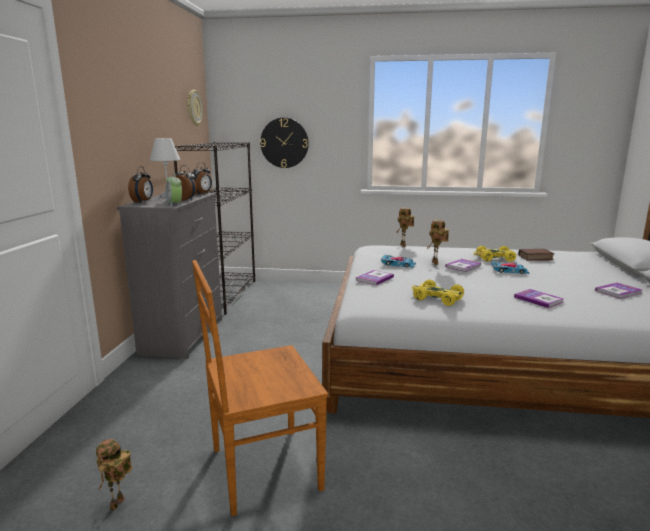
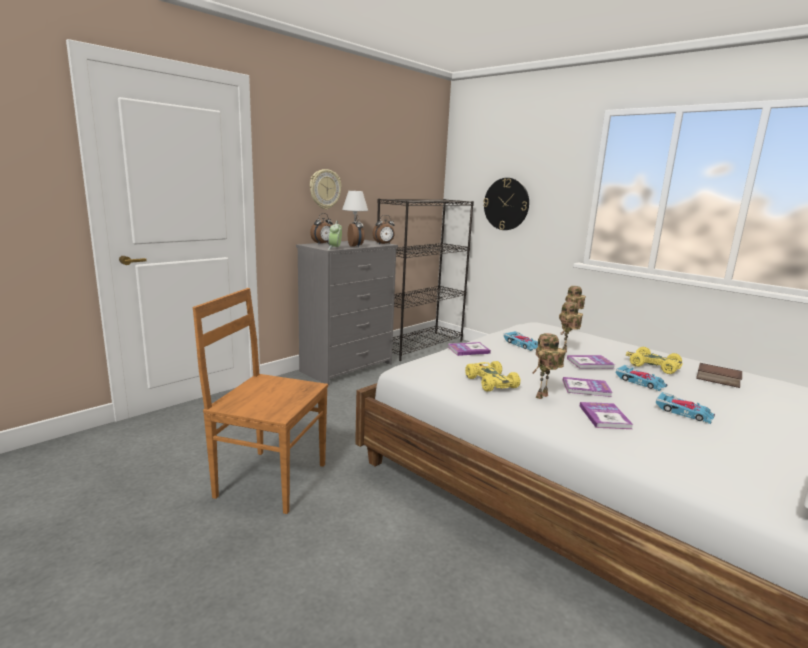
camera: 35 degrees right, 0 degrees up
(118, 505) = (169, 459): toy robot -> toy robot (542, 397)
(194, 108) = (422, 165): wall clock -> wall clock (324, 189)
(561, 283) = (684, 412): none -> toy car
(618, 292) = (750, 445): book -> book (586, 388)

